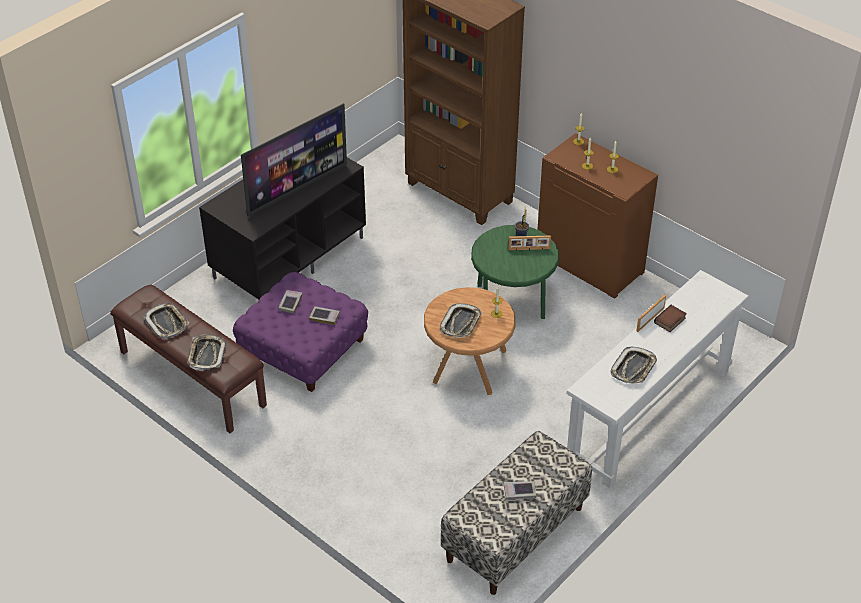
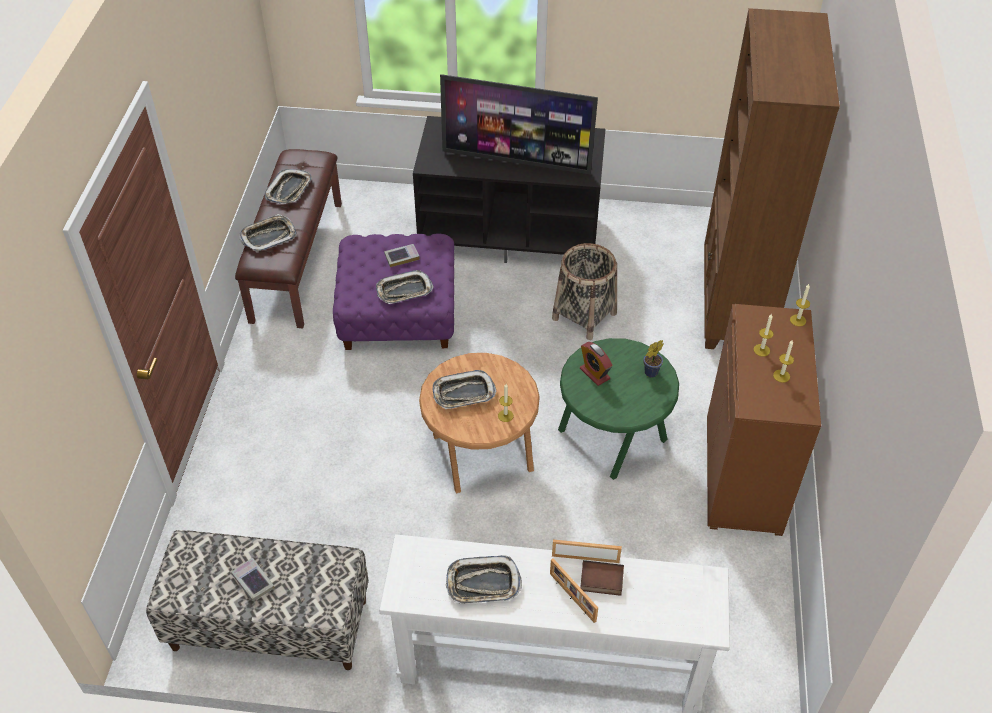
camera: 55 degrees right, 5 degrees up
(324, 317) = (404, 291): book -> tray
(401, 262) = (584, 316): none -> basket
(499, 259) = (594, 373): none -> alarm clock
(529, 249) = (636, 390): picture frame -> picture frame (571, 598)

